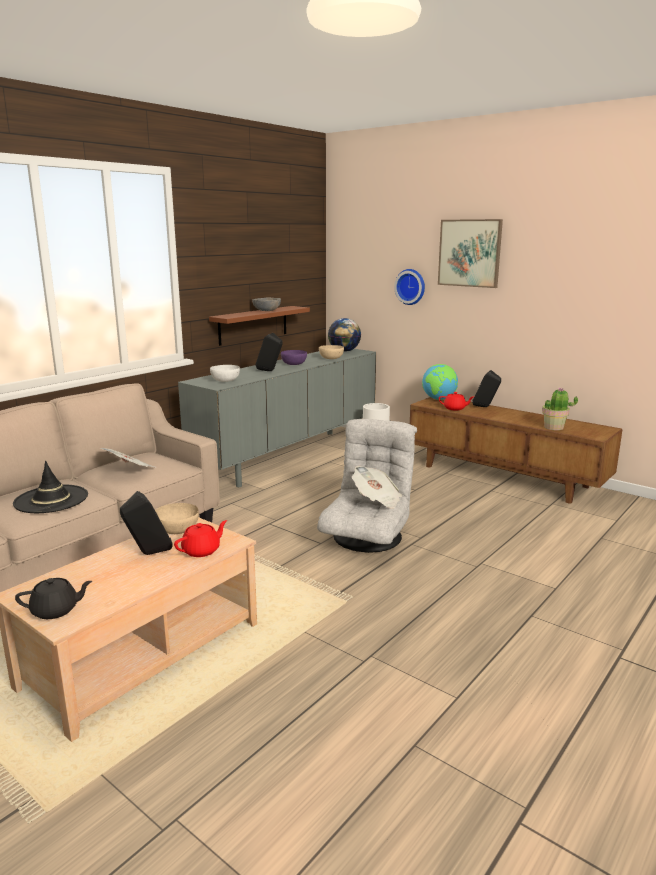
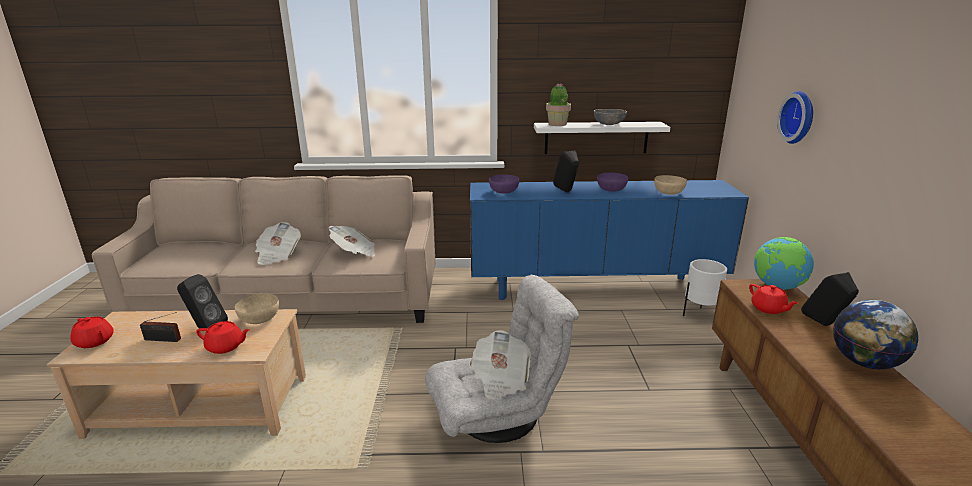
camera: 50 degrees right, 5 degrees up
(51, 499) = (278, 255): black hat -> newspaper
(56, 610) = (95, 342): black teapot -> red teapot
(129, 575) = (164, 339): none -> radio
(225, 380) = (503, 191): white bowl -> purple bowl
(253, 325) = (596, 138): brown shelf -> white shelf
(289, 456) = (594, 287): grey cabinet -> blue cabinet
(344, 351) = (709, 187): globe -> globe (864, 362)
(469, 253) = (877, 74): picture -> none
(554, 427) = (872, 412): potted plant -> potted plant (557, 124)

